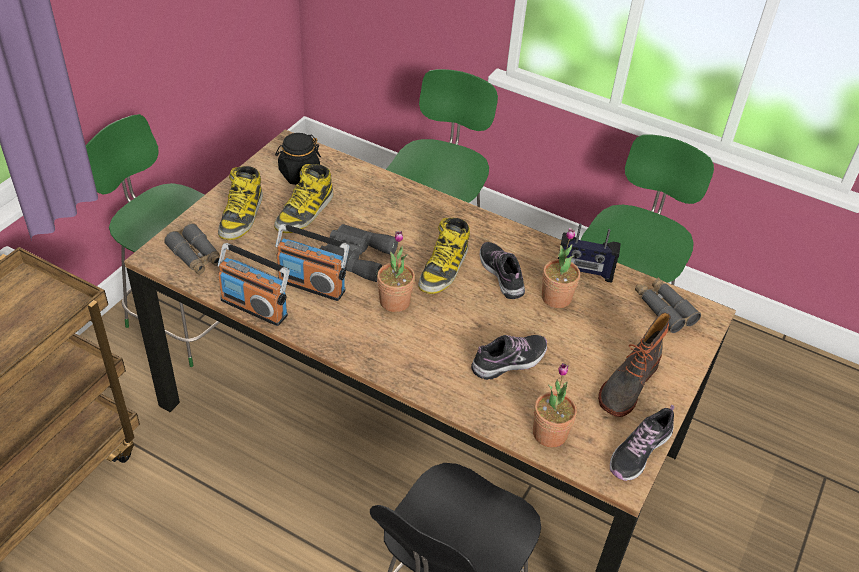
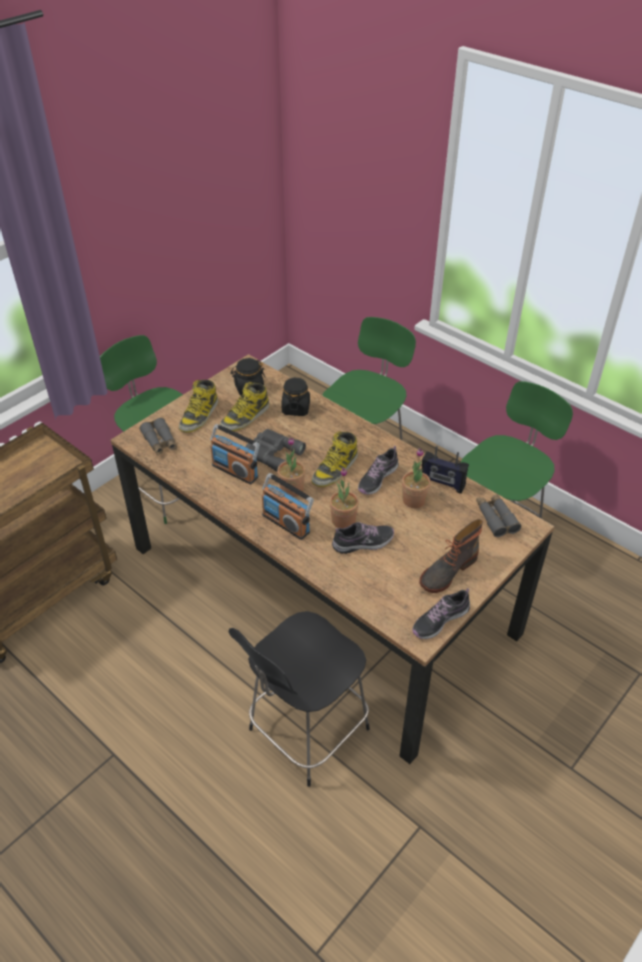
camera: 15 degrees right, 0 degrees up
(255, 307) = (191, 482): radio -> radio (286, 523)
(368, 194) = (296, 408): none -> black jar
(501, 275) = (377, 478): shoe -> shoe turned 135 degrees counterclockwise
(549, 434) = (376, 598): potted plant -> potted plant (343, 520)

